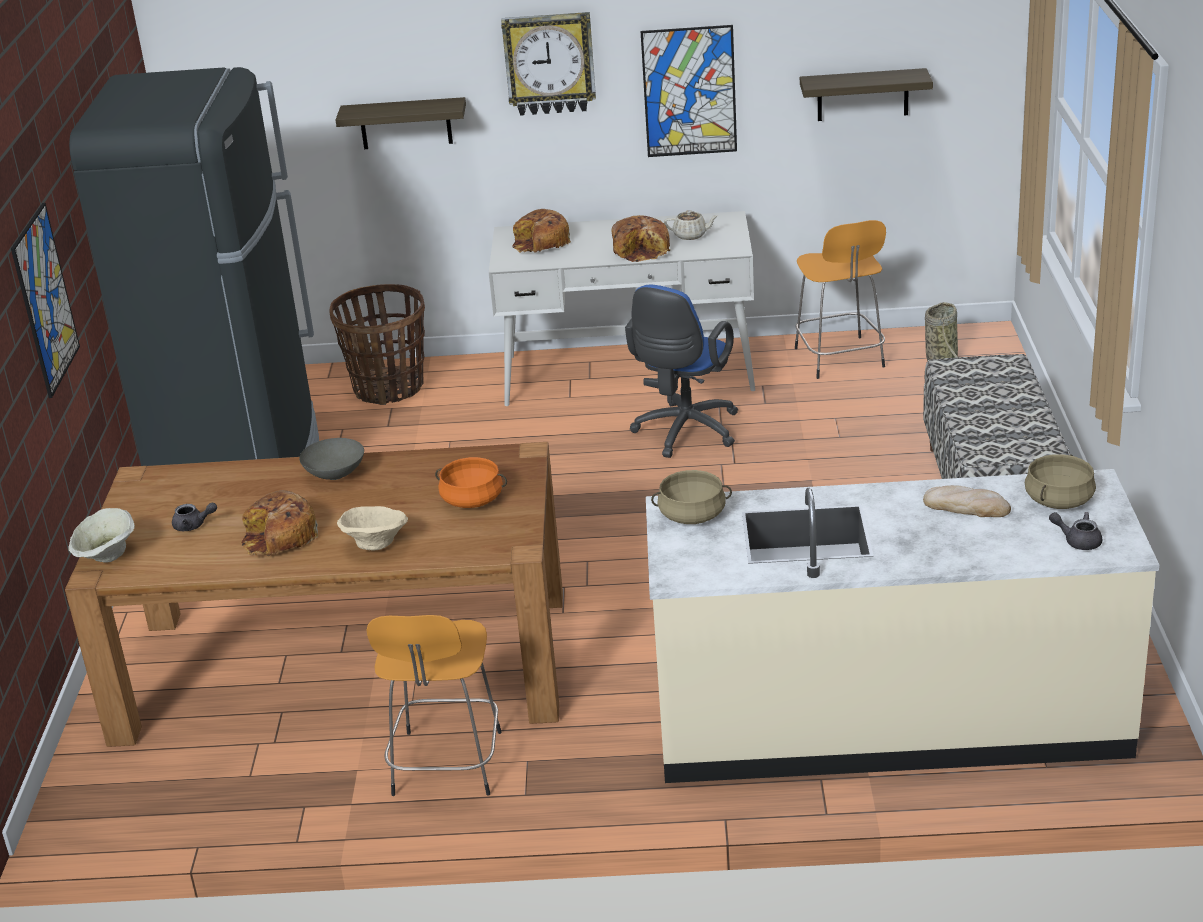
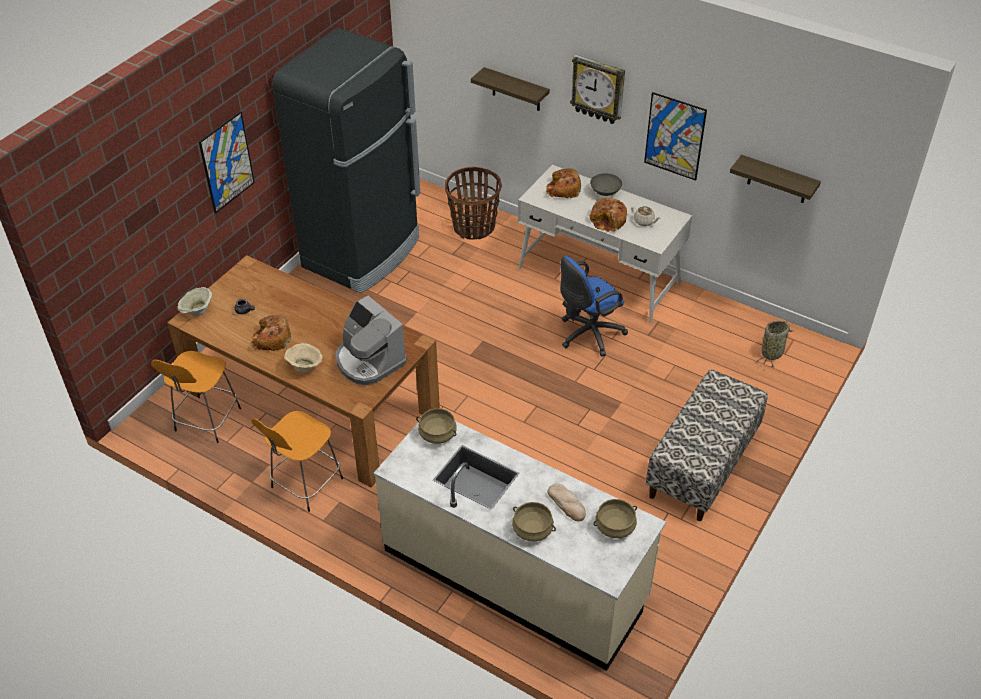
camera: 30 degrees right, 15 degrees up
(335, 474) = (327, 310): grey bowl -> grey bowl (605, 192)
(472, 500) = (369, 361): orange cooking pot -> coffee machine
(840, 359) = (718, 323): orange stool -> orange stool (206, 421)
(957, 550) = (533, 529): none -> beige cooking pot
(1077, 541) = (595, 558): grey teapot -> none

